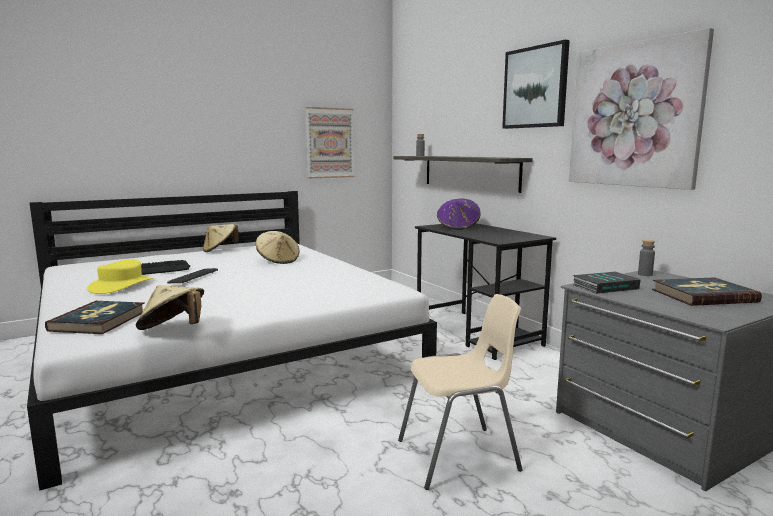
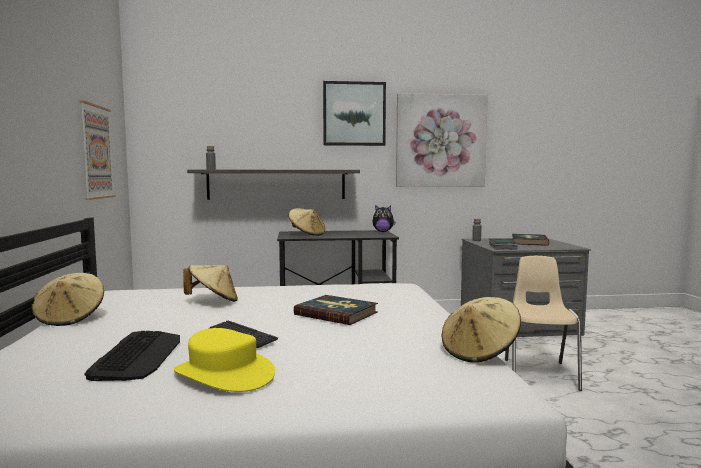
camera: 65 degrees left, 5 degrees down
(99, 321) = (423, 383): book -> book (336, 313)
(458, 227) = (307, 234): purple hat -> beige hat
(534, 237) = (383, 231): none -> plush toy

